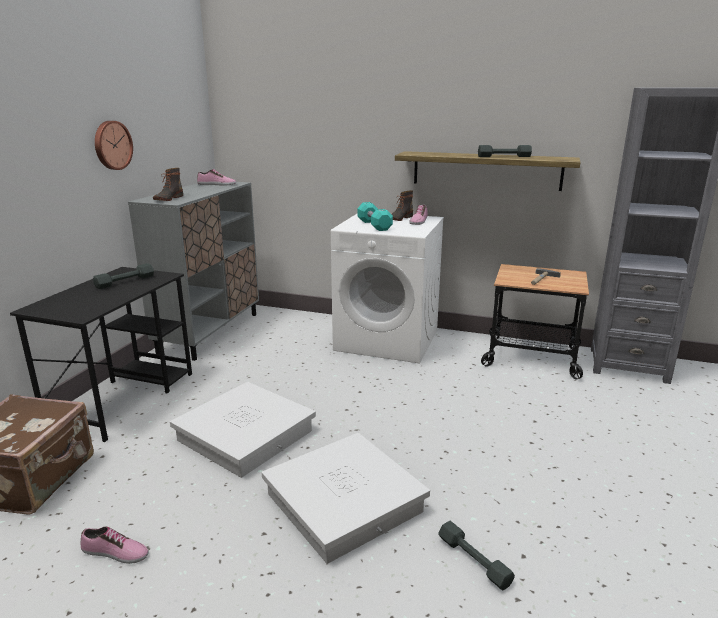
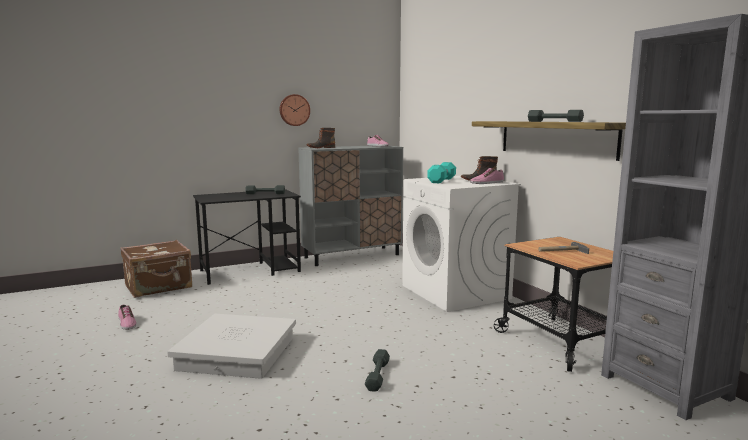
camera: 45 degrees right, 10 degrees down
(245, 435) = (264, 305): white storage box -> none
(474, 560) = (231, 413): grey dumbbell -> grey dumbbell (378, 375)

